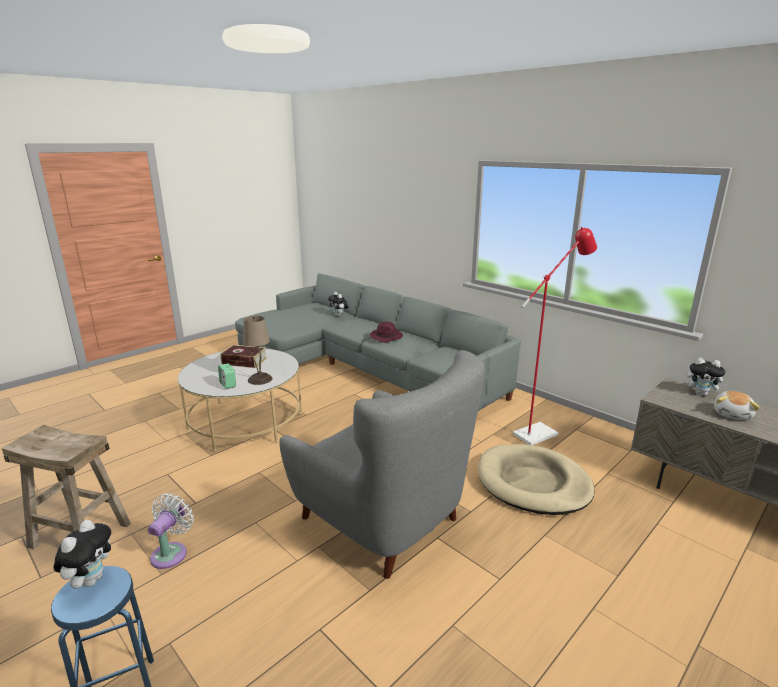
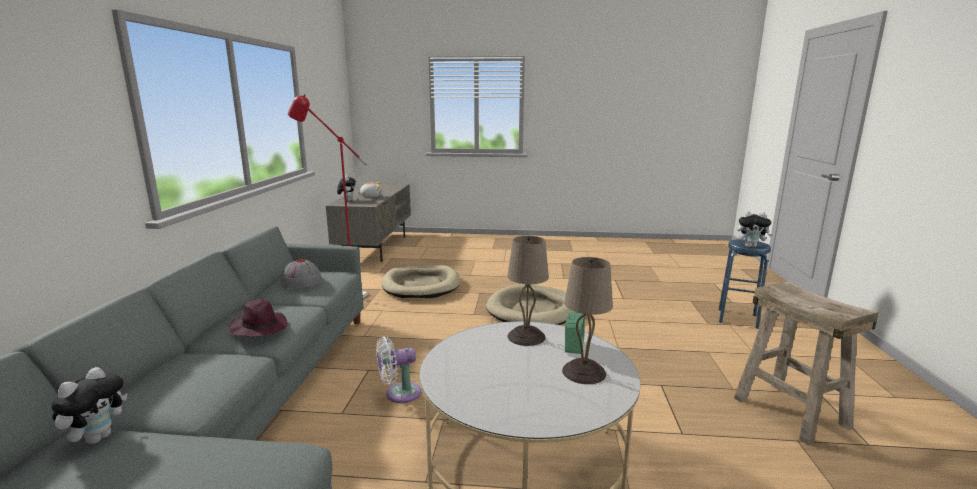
camera: 130 degrees left, 5 degrees down
(91, 580) = (751, 246): plush toy -> plush toy turned 135 degrees counterclockwise
(171, 552) = (696, 359): white fan -> white fan (399, 394)
(210, 377) = (584, 372): none -> beige table lamp
(244, 361) = (501, 379): book -> none
(383, 521) = (533, 310): grey armchair -> beige dog bed
(447, 354) = (301, 282): none -> grey hat

